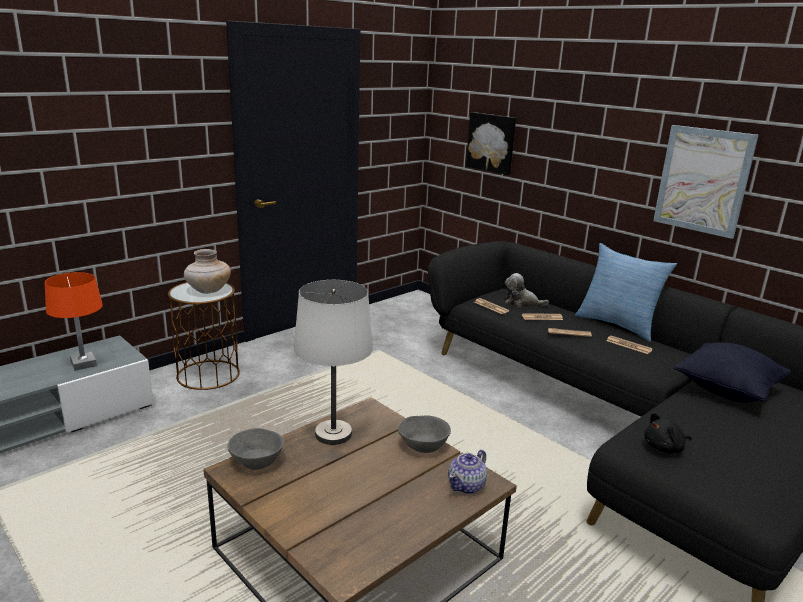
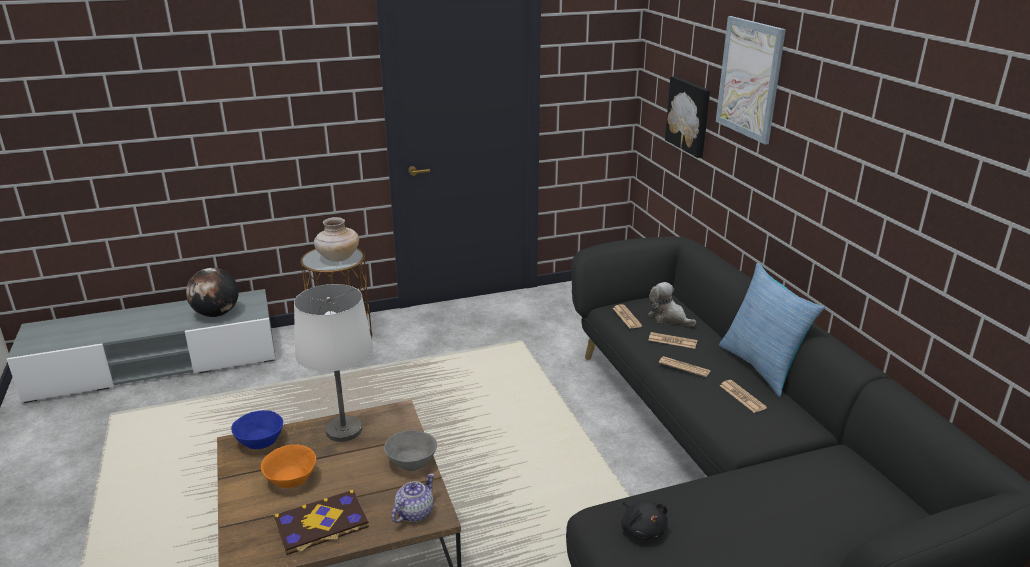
camera: 25 degrees right, 5 degrees up
(84, 364) = (217, 314): orange table lamp -> globe
(257, 462) = (261, 441): grey bowl -> blue bowl
(321, 487) = (290, 479): none -> orange bowl
(392, 518) = (322, 524): none -> book
(467, 485) = (414, 513): teapot -> teapot turned 150 degrees clockwise
(665, 448) = (642, 529): black plush toy -> black plush toy turned 120 degrees counterclockwise
(703, 180) = (872, 206): picture -> picture (749, 79)
(726, 391) = (801, 481): black pillow -> none

